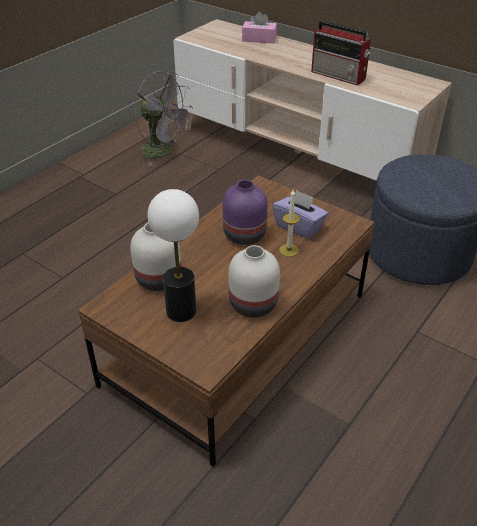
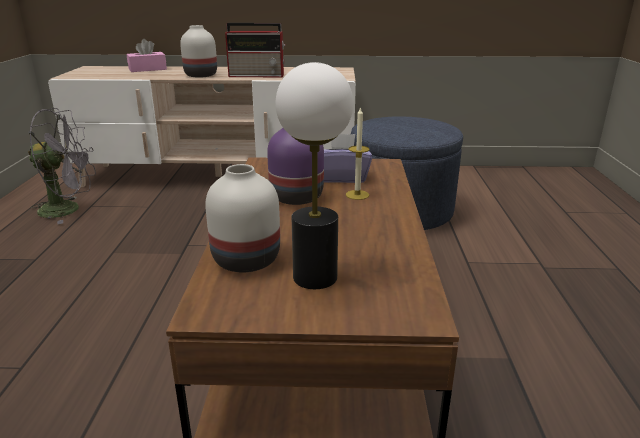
camera: 35 degrees left, 15 degrees down
(253, 305) = (387, 243): white vase -> white vase (201, 75)

